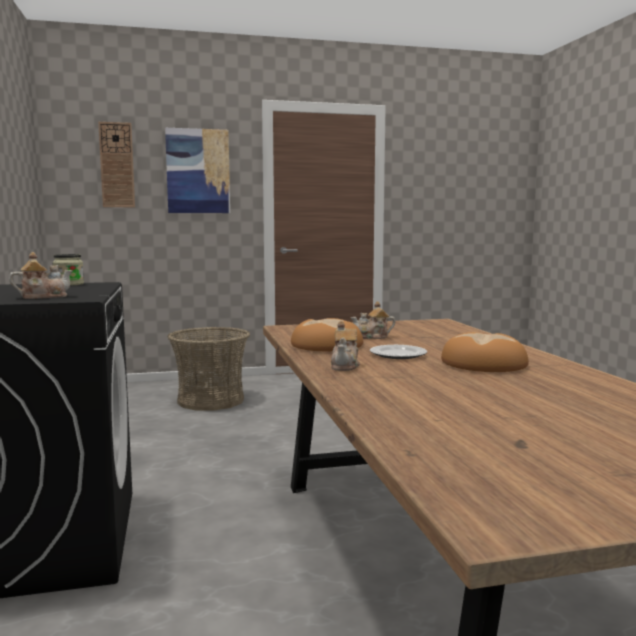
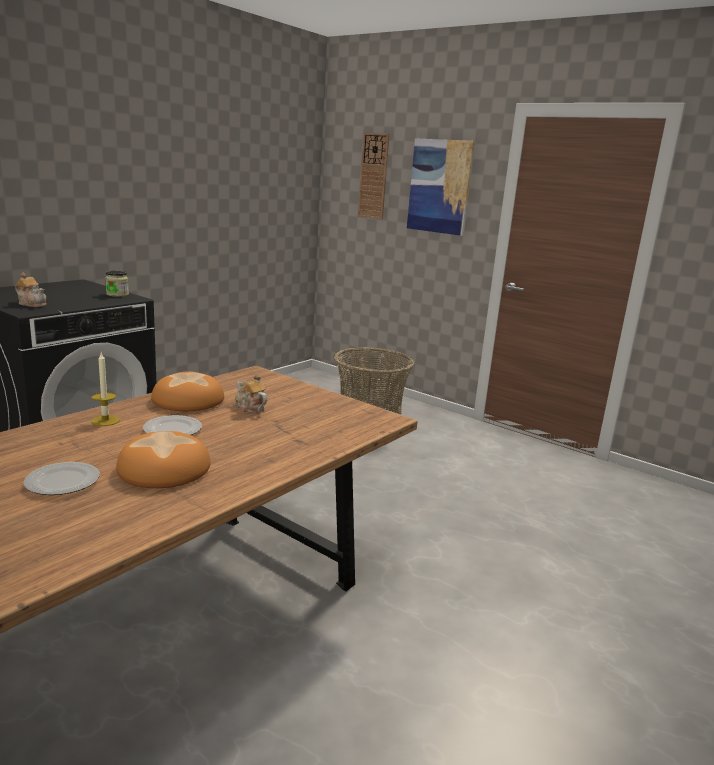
camera: 50 degrees right, 10 degrees up
(345, 366) = (105, 420): teapot -> candle
(488, 386) = (62, 482): none -> plate

